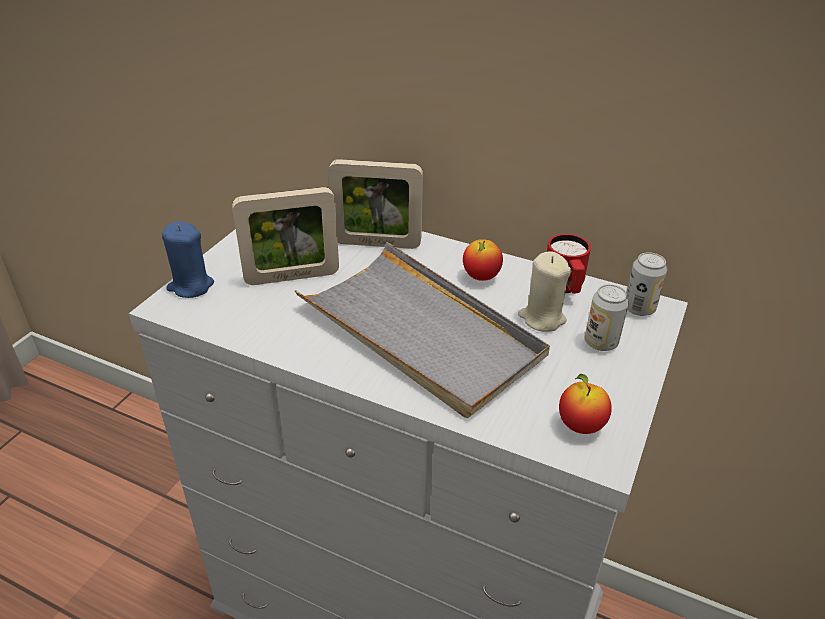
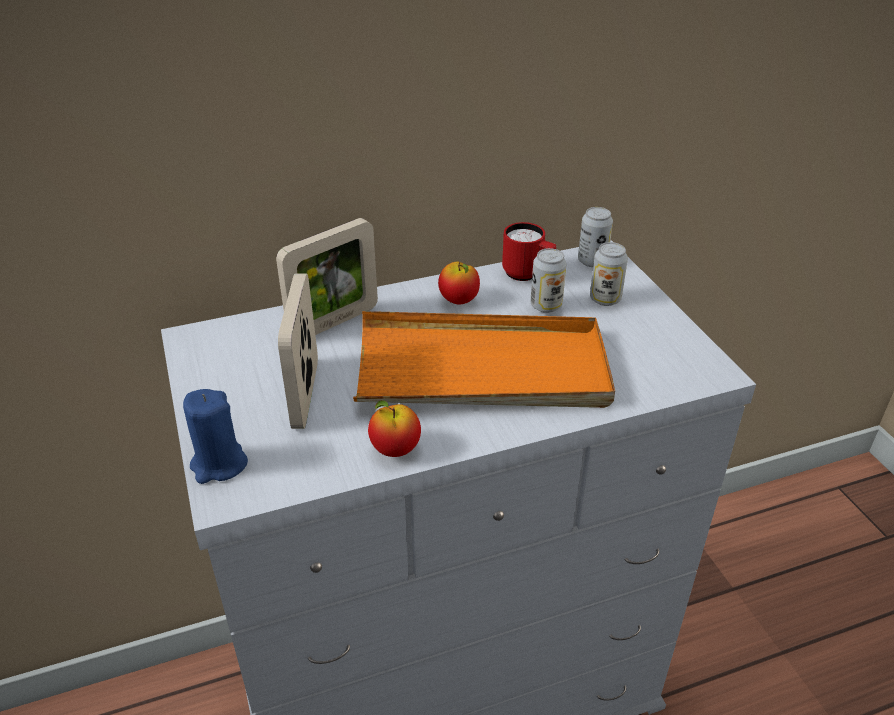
camera: 45 degrees left, 0 degrees up
(292, 277) = (305, 394): picture frame -> picture frame turned 150 degrees clockwise
(420, 332) = (482, 369): grey tray -> orange tray
(542, 318) = (546, 305): beige candle -> can
(580, 425) = (674, 362): apple -> apple (395, 449)

